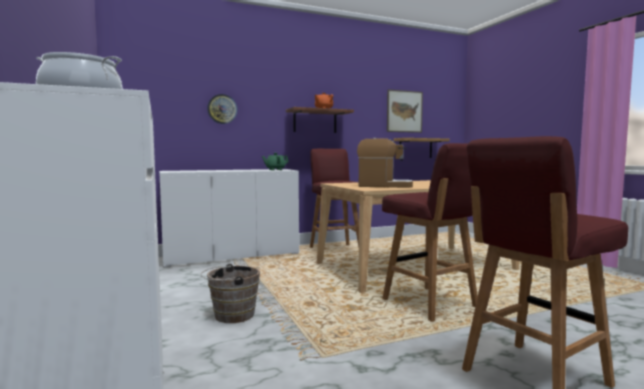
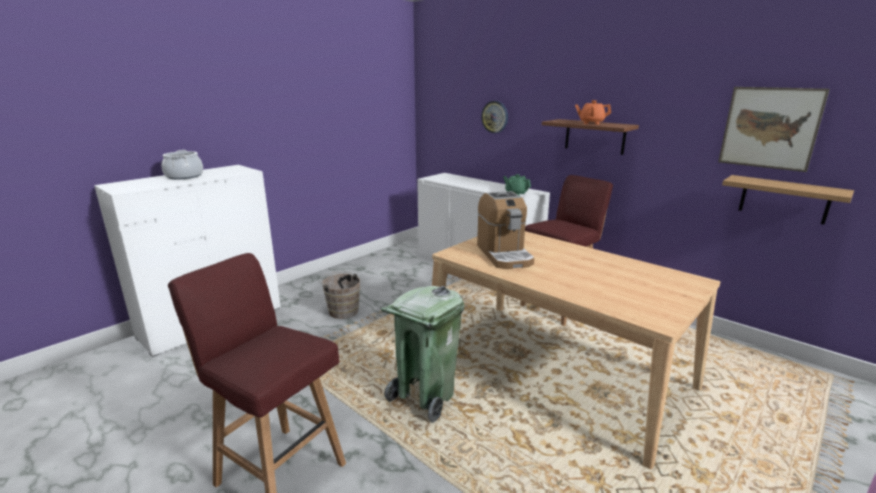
camera: 65 degrees right, 15 degrees up
(431, 304) = (425, 397): red stool -> green trash can

